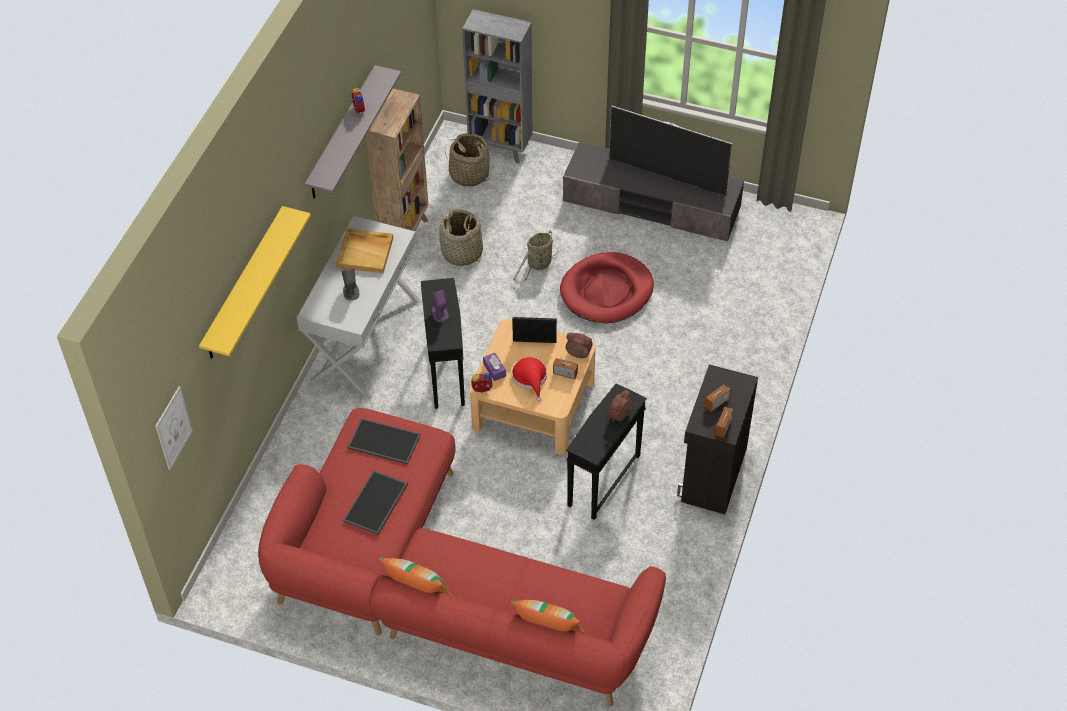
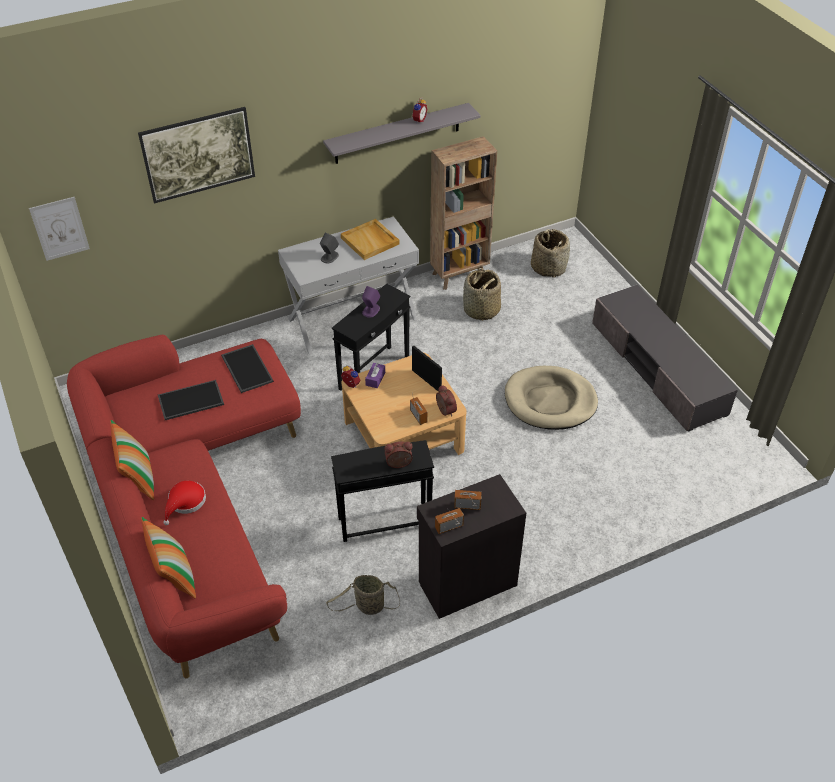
camera: 45 degrees right, 5 degrees down
(244, 285) = (201, 171): yellow shelf -> picture
(500, 148) = (591, 265): grey bookcase -> none
(530, 378) = (391, 402): red hat -> red hat (185, 502)
(538, 265) = (523, 351): basket -> basket (368, 606)
(607, 291) = (550, 401): red dog bed -> beige dog bed
(667, 177) = (676, 347): television -> none

